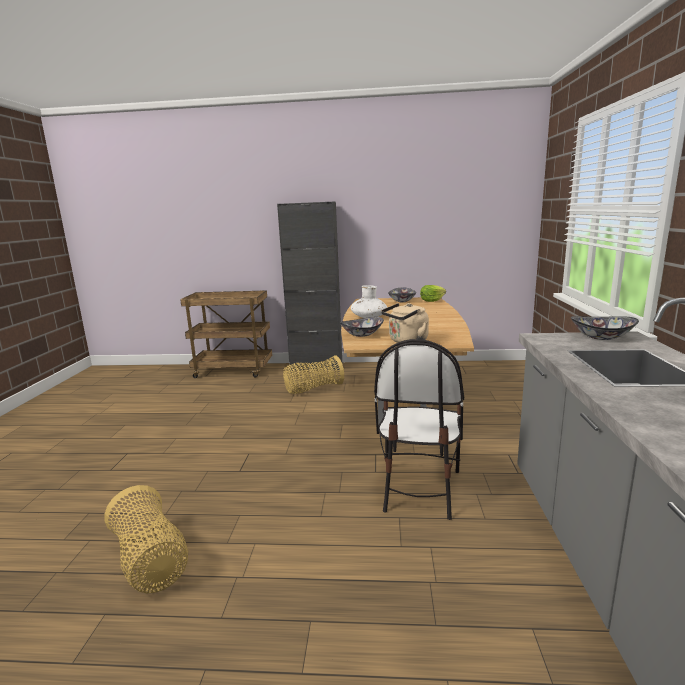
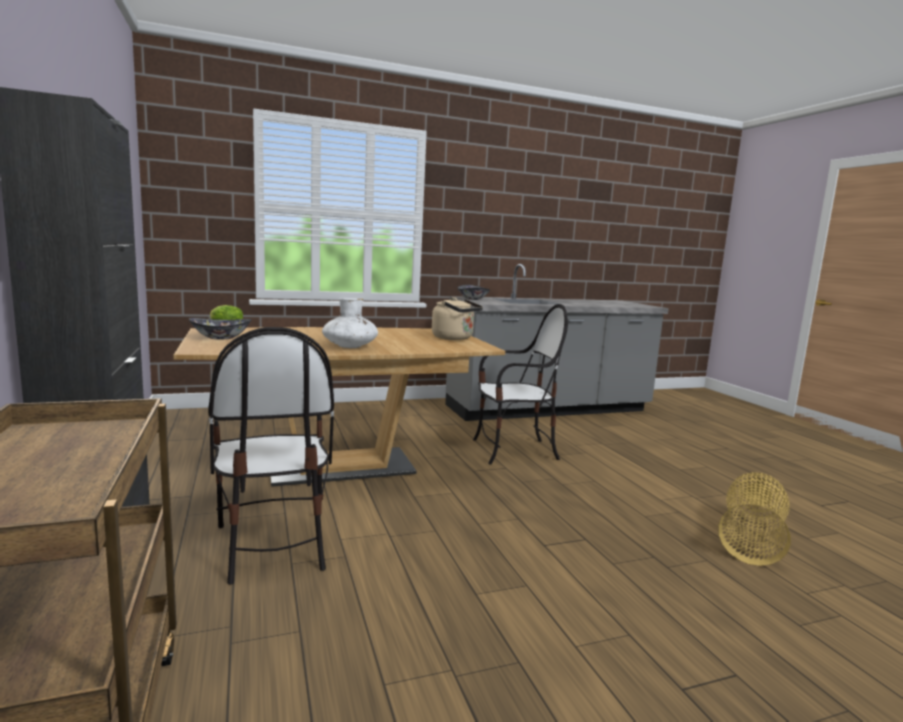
camera: 115 degrees left, 5 degrees down
(313, 389) = (272, 545): basket -> chair
(362, 334) = (442, 347): bowl -> none

